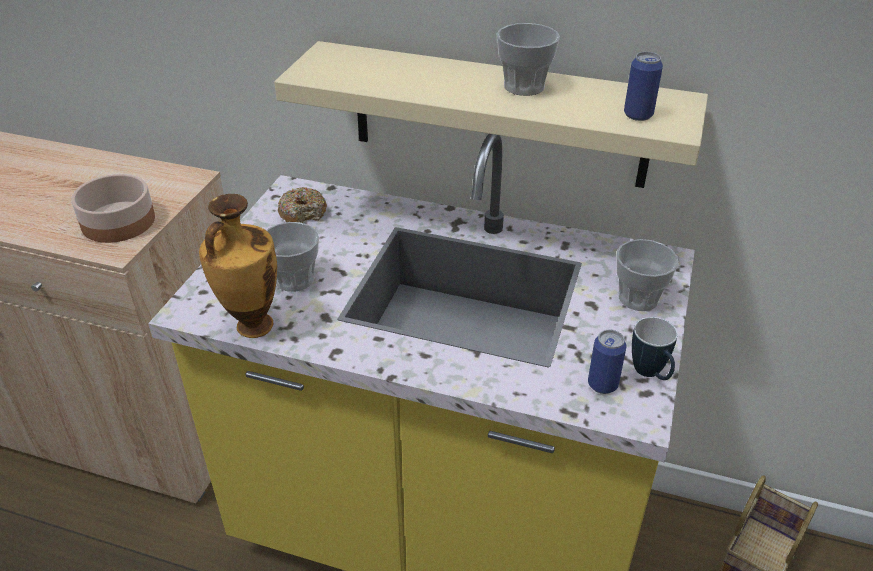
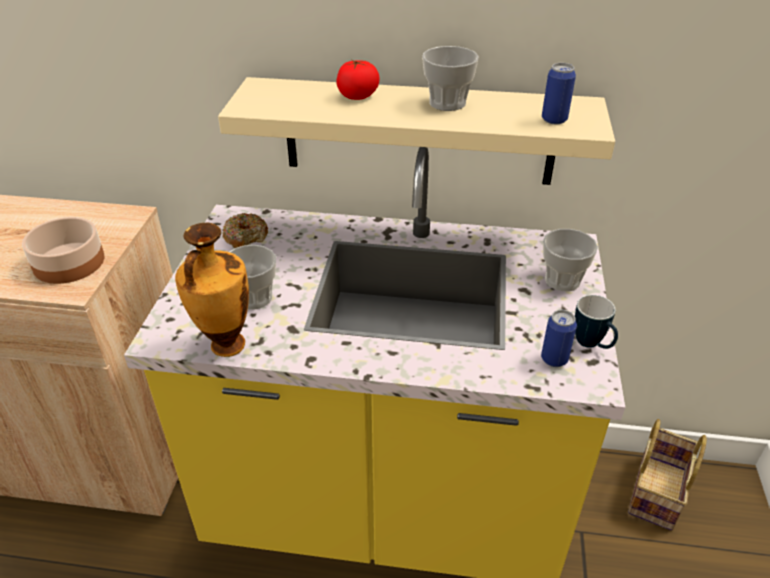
camera: 10 degrees left, 0 degrees up
(428, 71) = (358, 96): none -> tomato

